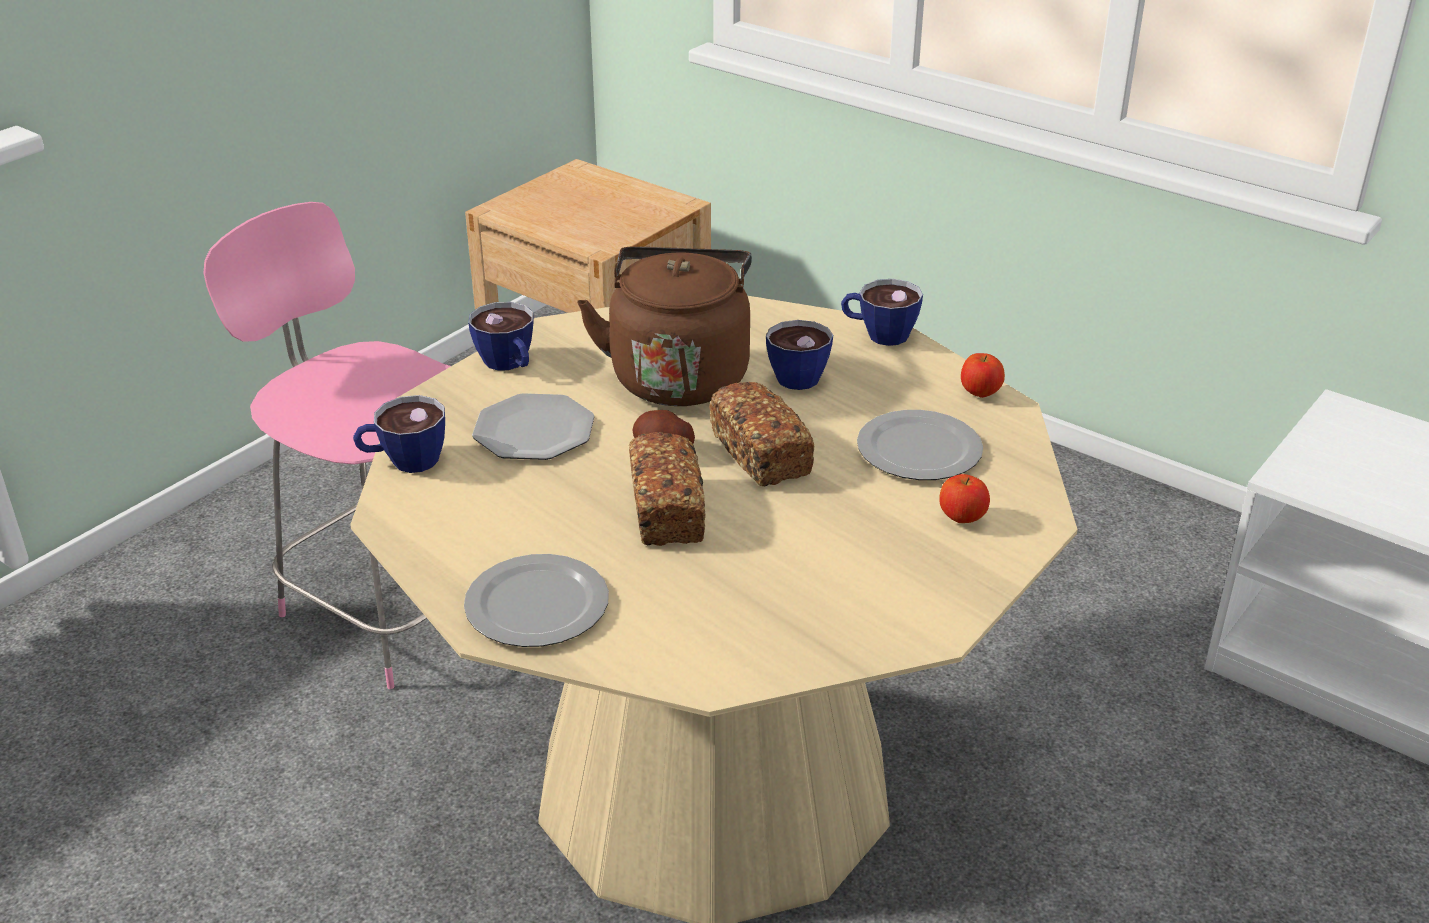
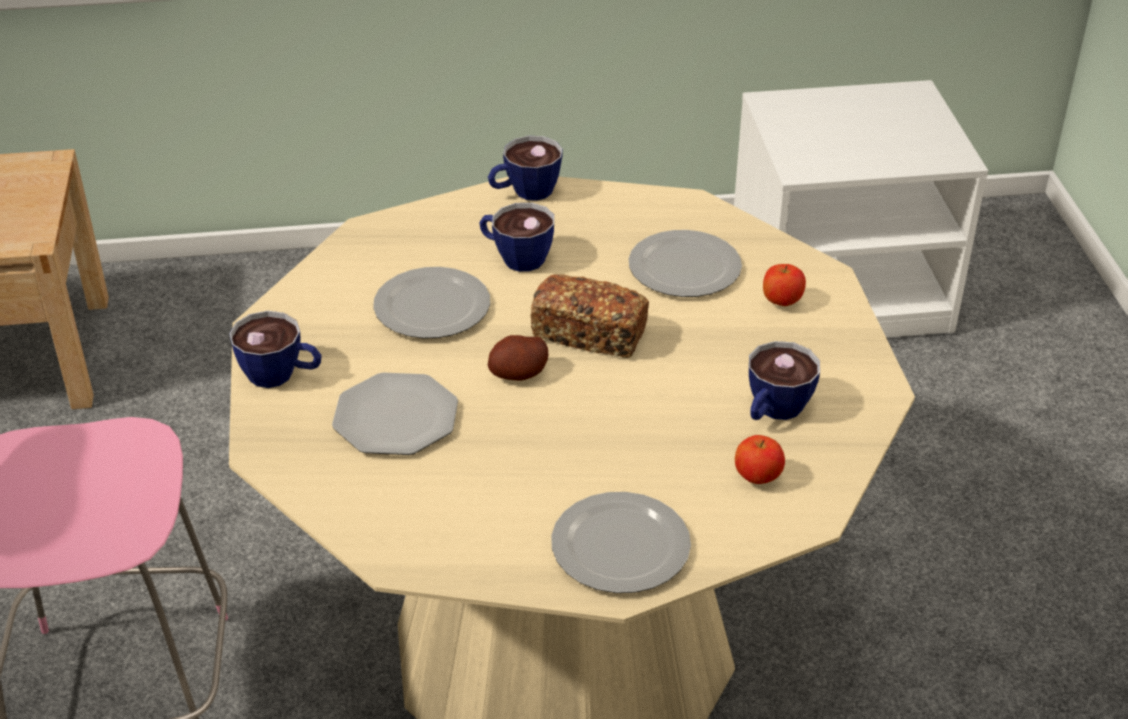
camera: 45 degrees left, 5 degrees up
(403, 461) = (331, 508): cup -> cup (773, 411)
(667, 511) = (595, 417): bread -> none
(679, 375) = (432, 306): brown kettle -> plate
(980, 393) = (659, 203): apple -> apple (757, 477)

